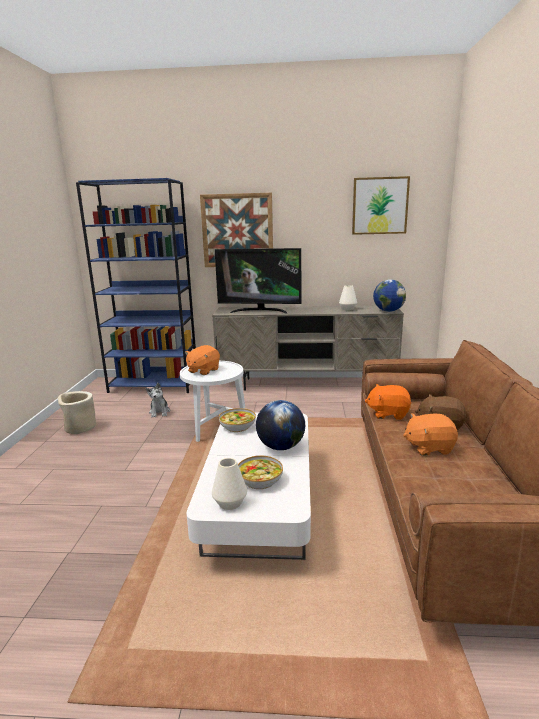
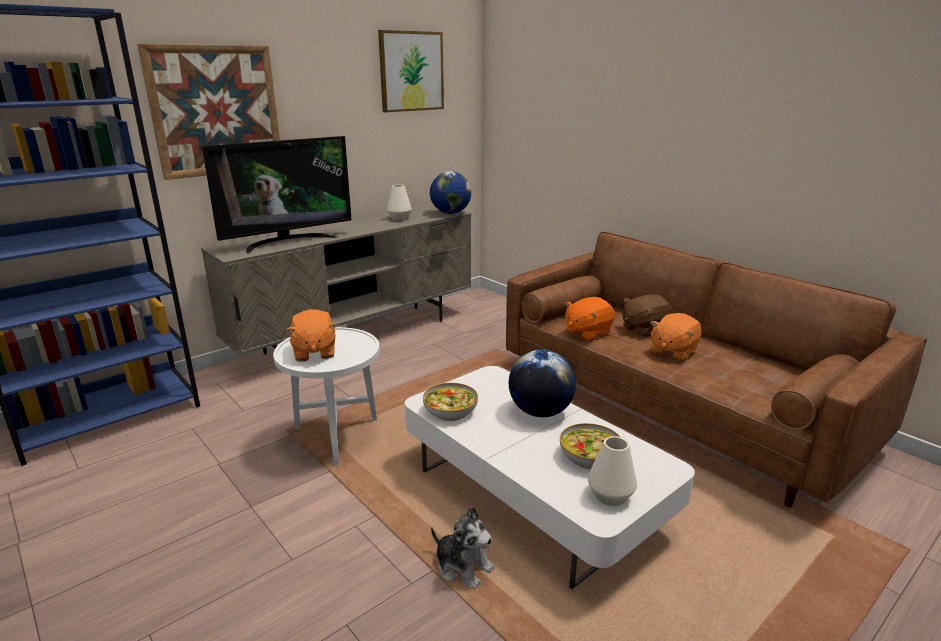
camera: 45 degrees left, 5 degrees up
(79, 428) = (73, 547): beige planter -> none
(159, 412) = (198, 453): plush toy -> plush toy (463, 567)

